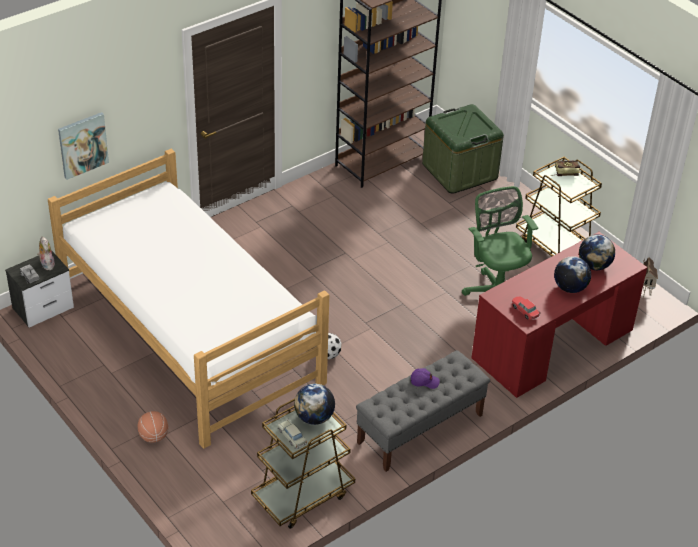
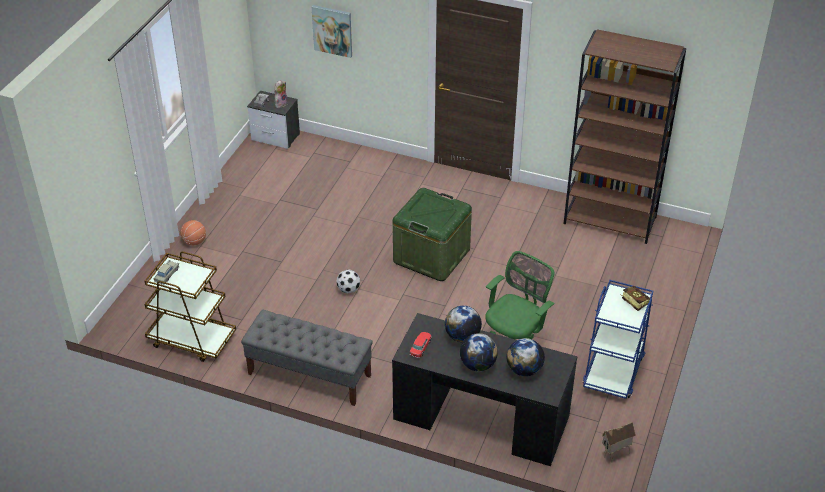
camera: 60 degrees right, 0 degrees up
(189, 333) = (310, 211): bed -> none
(314, 417) = (195, 278): globe -> globe (462, 336)
(424, 381) = (315, 334): purple cap -> none
(459, 171) = (650, 270): green storage box -> green storage box (431, 255)
(552, 343) = (481, 416): red desk -> black desk
(555, 246) = (613, 370): brown cart -> blue cart

